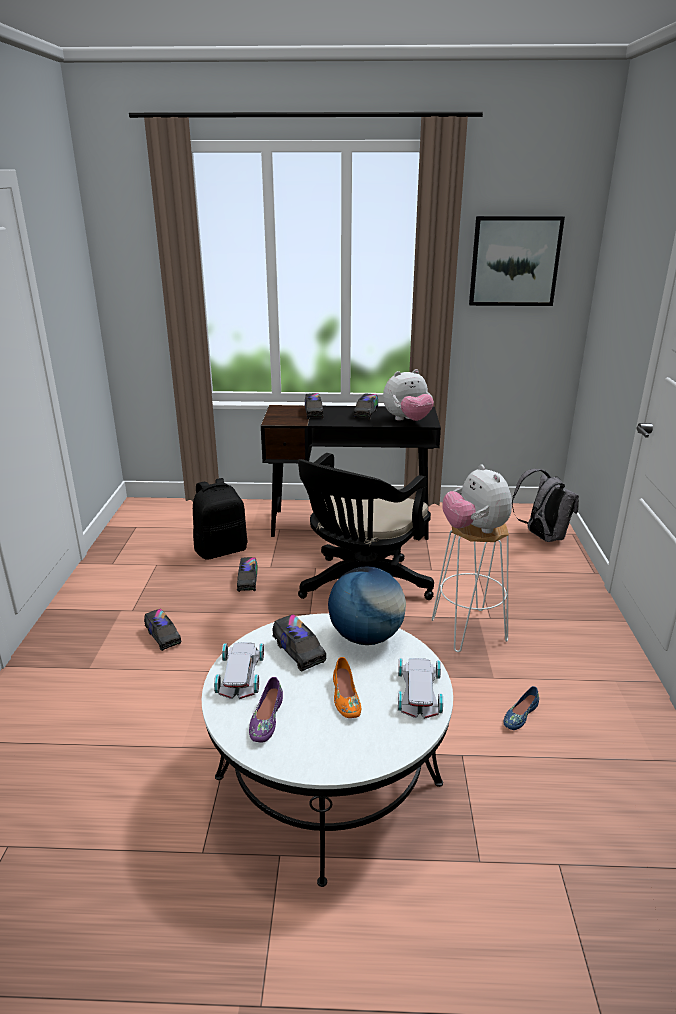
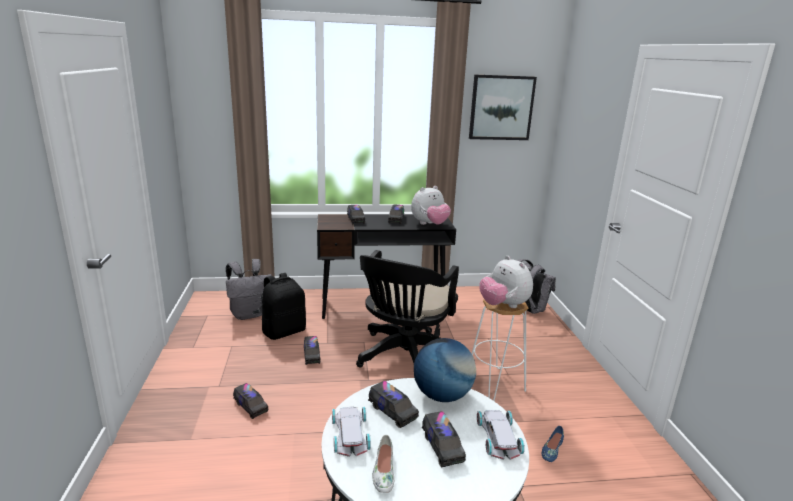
camera: 10 degrees left, 5 degrees down
(185, 527) = (249, 314): none -> grey backpack
(266, 719) = (383, 471): purple shoe -> white shoe
(345, 697) = (442, 447): orange shoe -> toy truck

